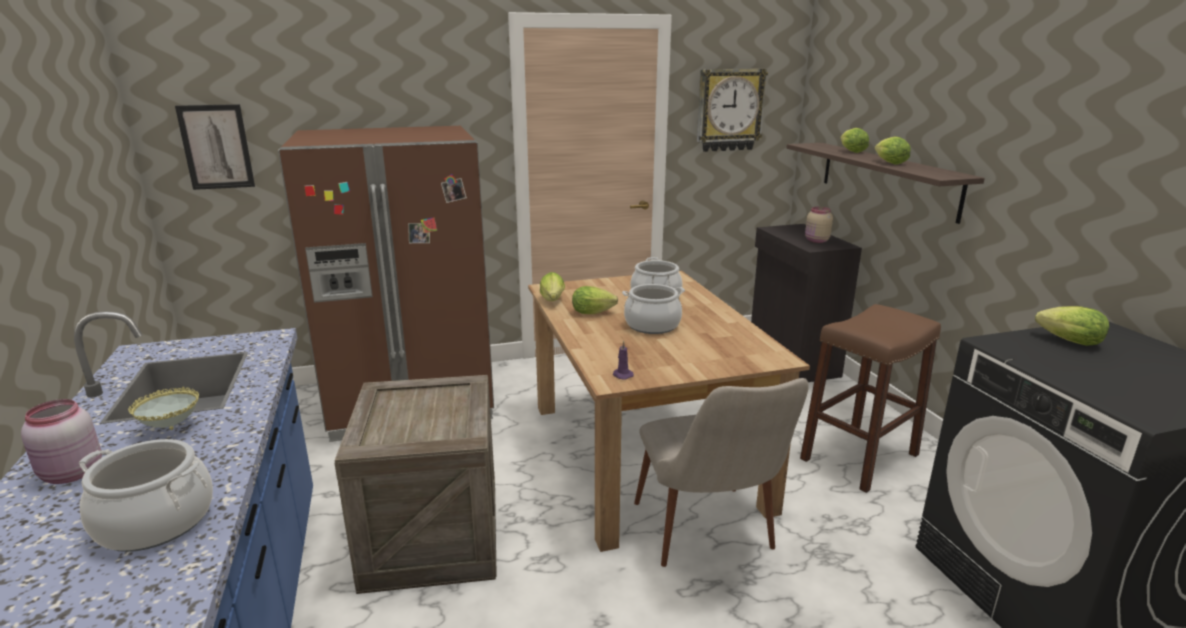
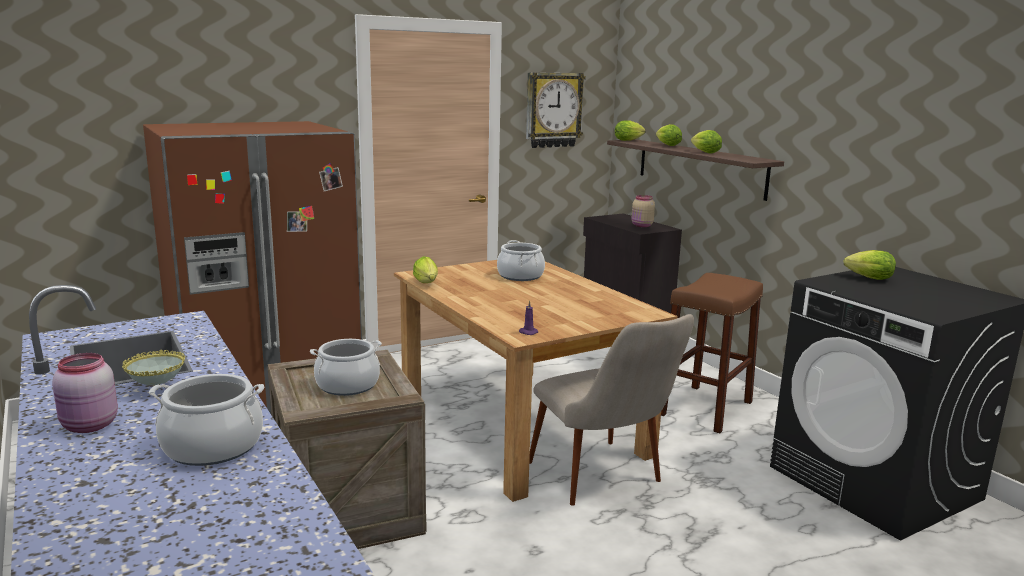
camera: 15 degrees left, 5 degrees down
(216, 147) = (53, 141): picture -> none
(595, 313) = (473, 290): lettuce -> lettuce (629, 140)
(652, 325) = (530, 296): cooking pot -> cooking pot (347, 385)

